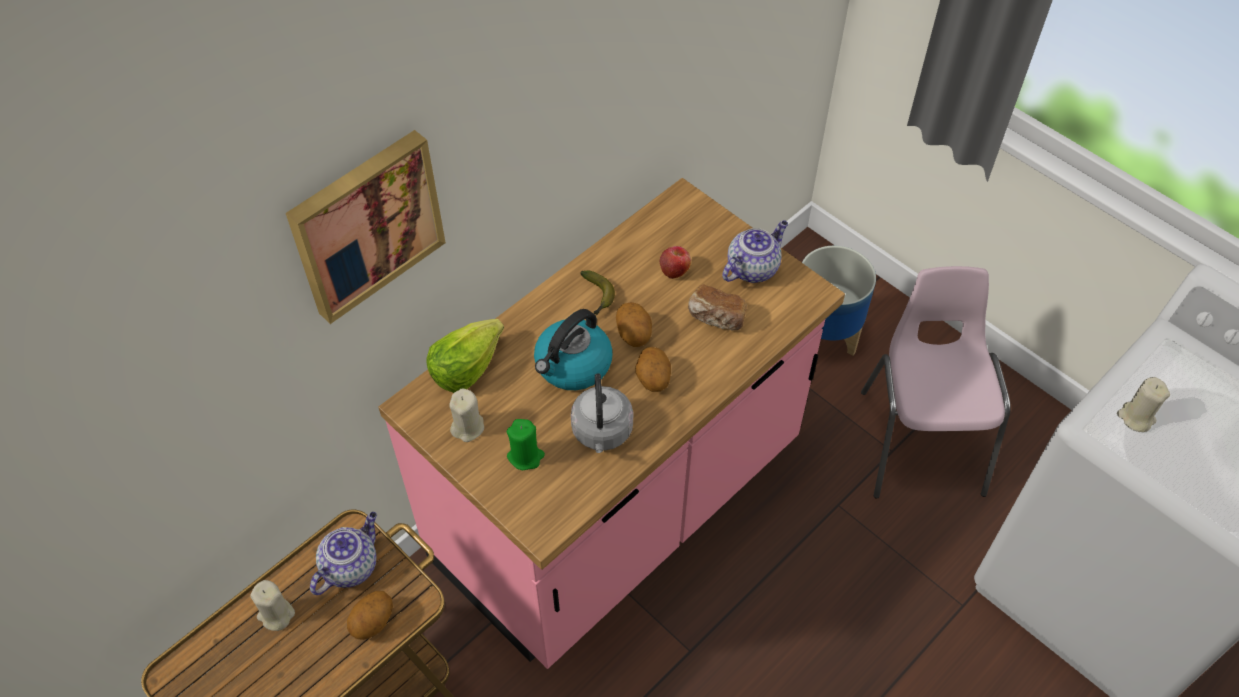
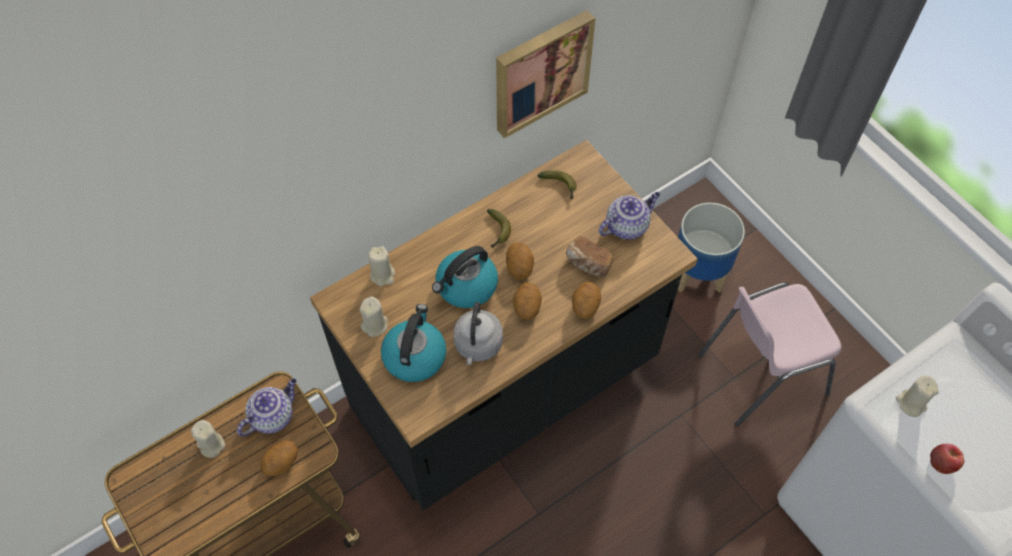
camera: 10 degrees right, 5 degrees up
(365, 224) = (303, 166): picture -> picture (540, 71)
(466, 367) = (382, 275): lettuce -> beige candle
(525, 456) = (414, 355): green candle -> kettle
(619, 506) = (506, 388): pink counter -> black counter
(662, 234) = (560, 186): none -> banana
(674, 270) = (563, 218): apple -> apple (942, 463)
(723, 368) = (585, 307): none -> potato
(920, 441) = (760, 373): pink chair -> pink chair turned 120 degrees counterclockwise

